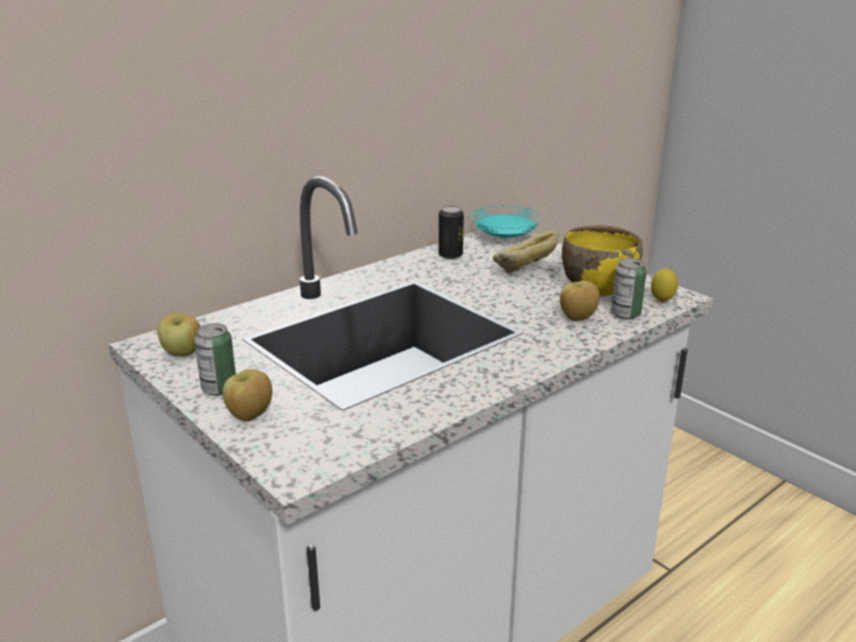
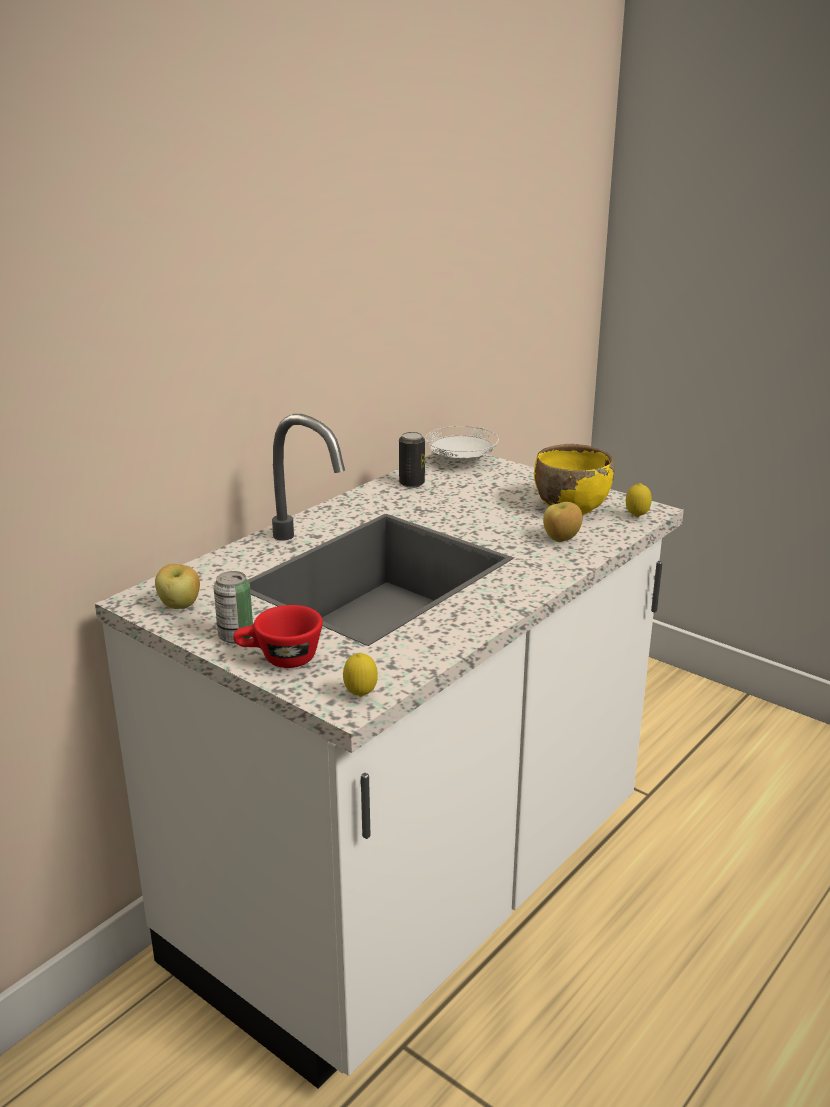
camera: 10 degrees left, 0 degrees up
(250, 416) = (279, 659): apple -> red cup
(312, 464) = (360, 696): none -> lemon
(504, 238) = (460, 461): turquoise plate -> white plate
(525, 271) = (494, 495): bread -> none
(625, 314) = (606, 532): can -> none

